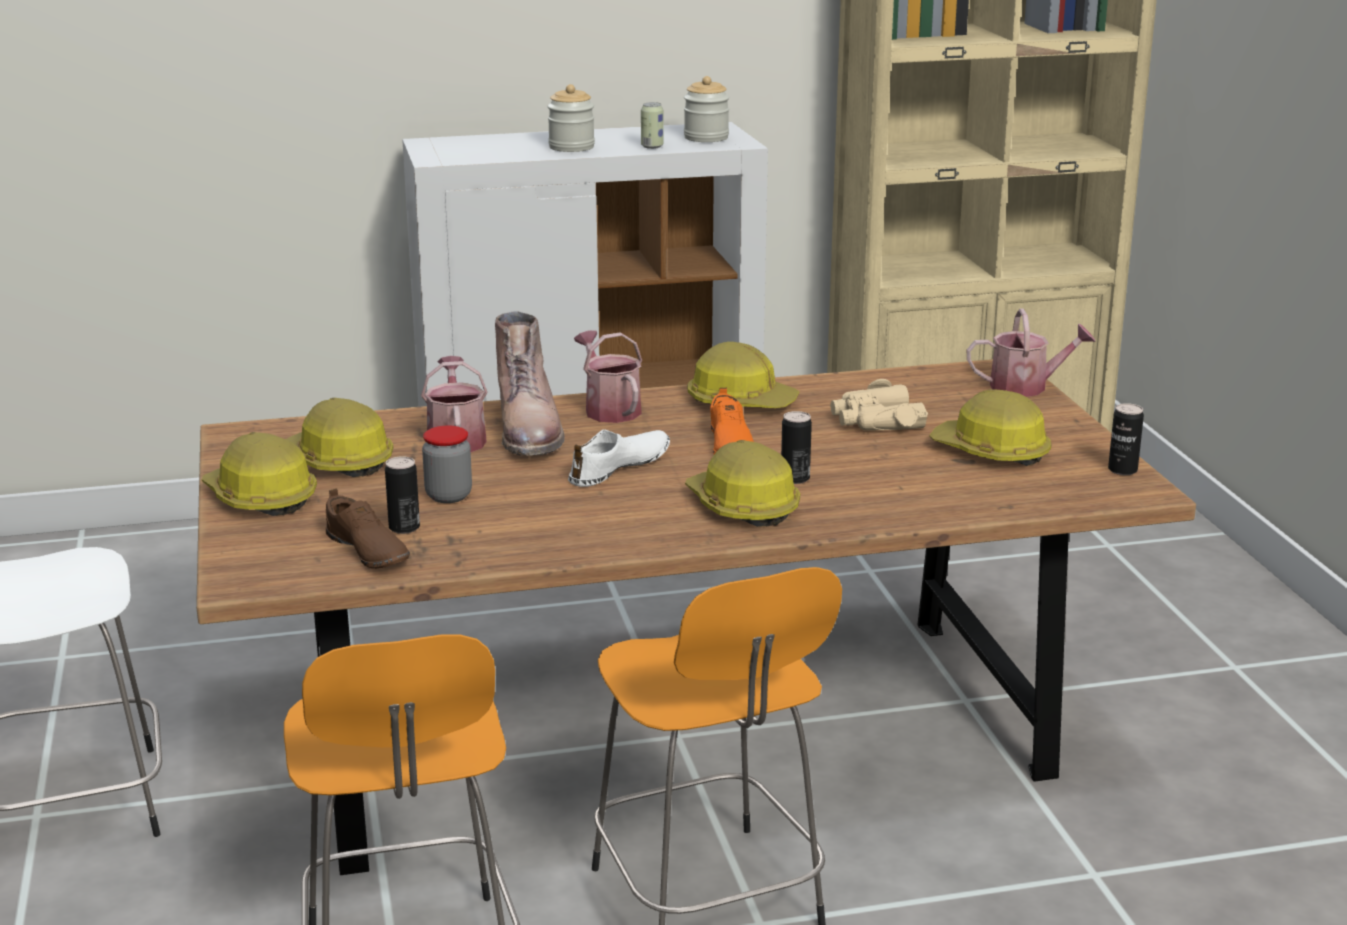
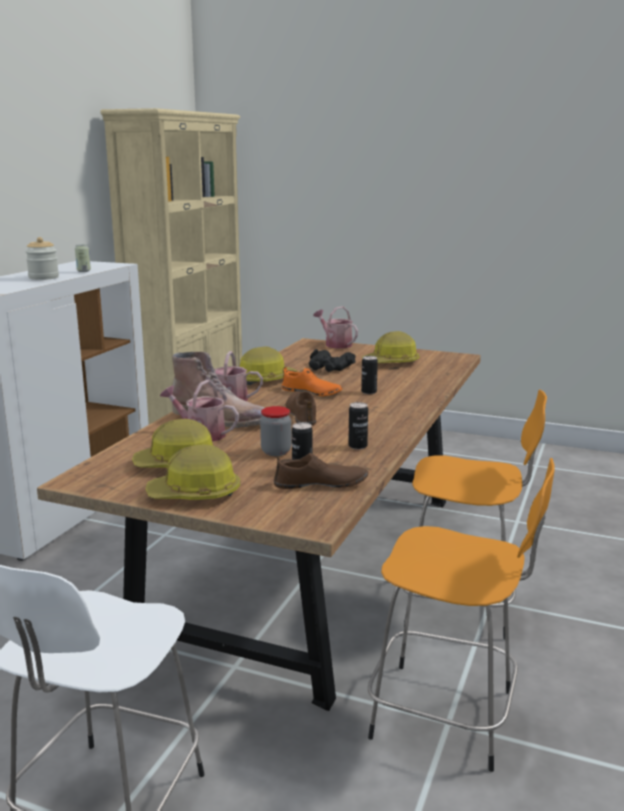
camera: 55 degrees left, 5 degrees down
(620, 467) = (302, 414): white shoe -> brown shoe
(706, 137) = (94, 265): jar -> none
(742, 507) = (385, 406): hard hat -> none
(876, 421) = (329, 368): beige binoculars -> black binoculars
(1026, 387) = (335, 344): watering can -> watering can turned 75 degrees counterclockwise
(1122, 470) = (438, 354): can -> can (357, 446)

